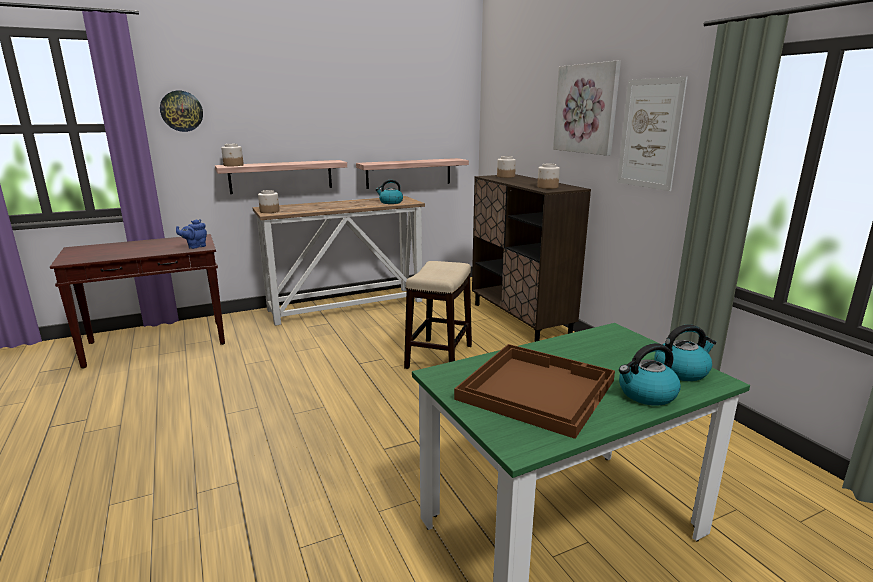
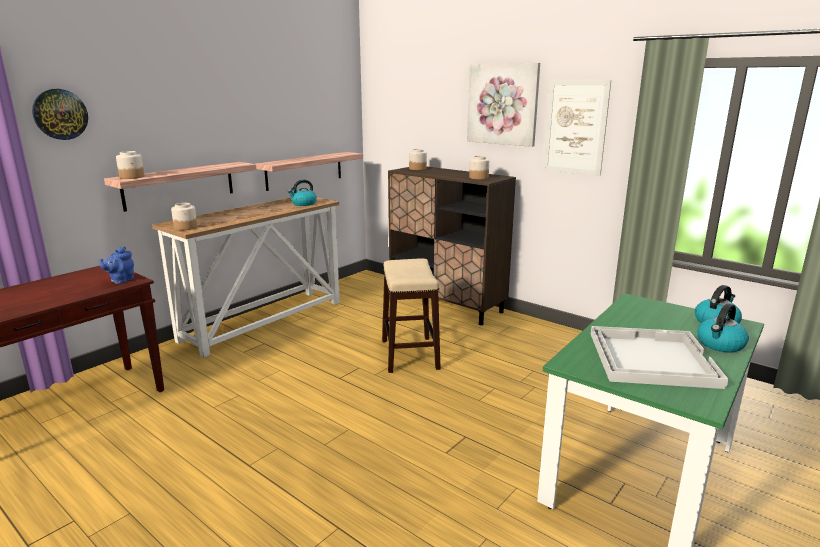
camera: 25 degrees left, 0 degrees up
(535, 389) = (650, 358): brown tray -> white tray

